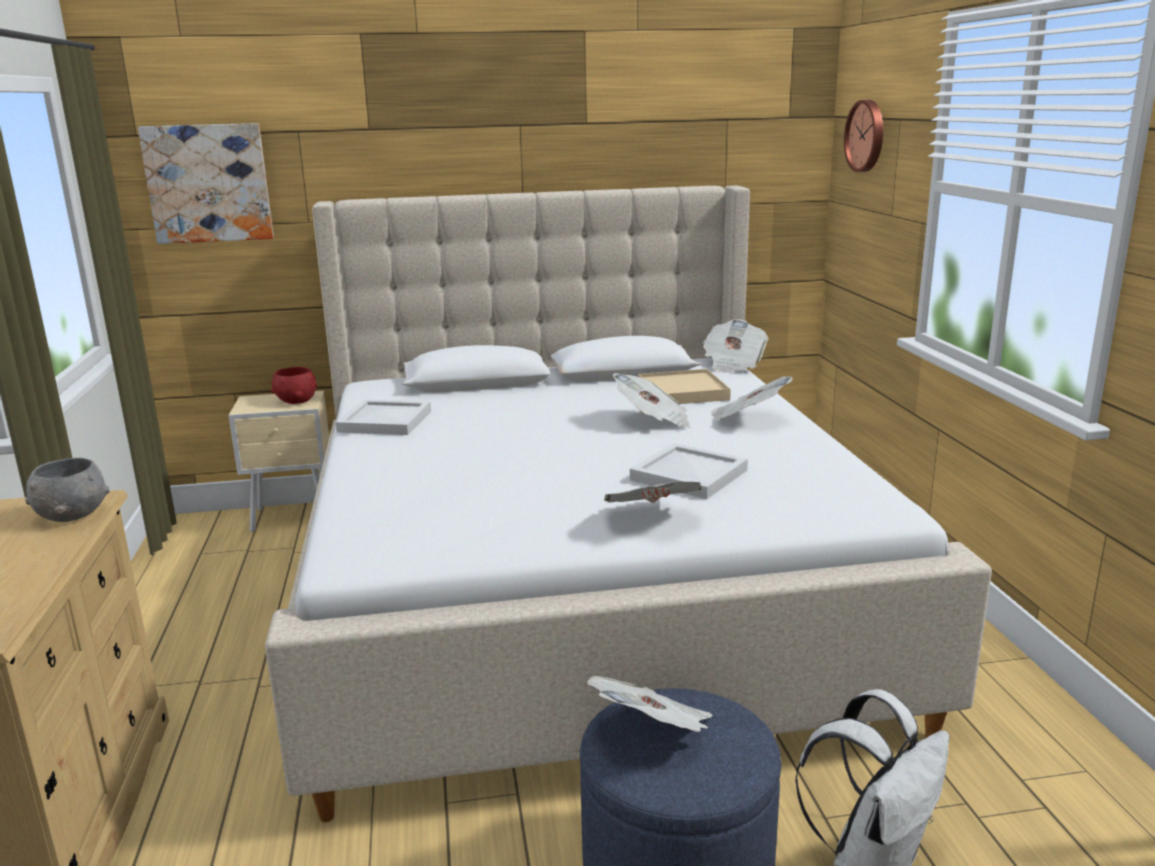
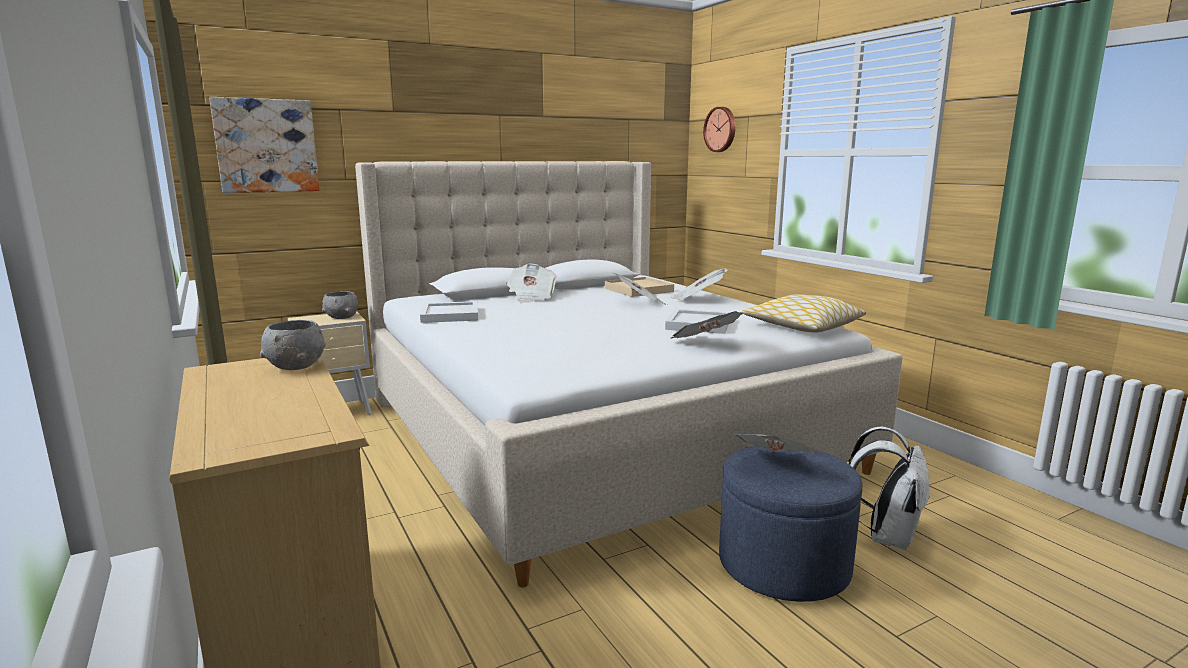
camera: 20 degrees left, 5 degrees down
(296, 401) = (341, 317): red bowl -> grey bowl
(733, 364) = (651, 277): newspaper -> newspaper (531, 297)
(844, 497) = (802, 327): none -> pillow

